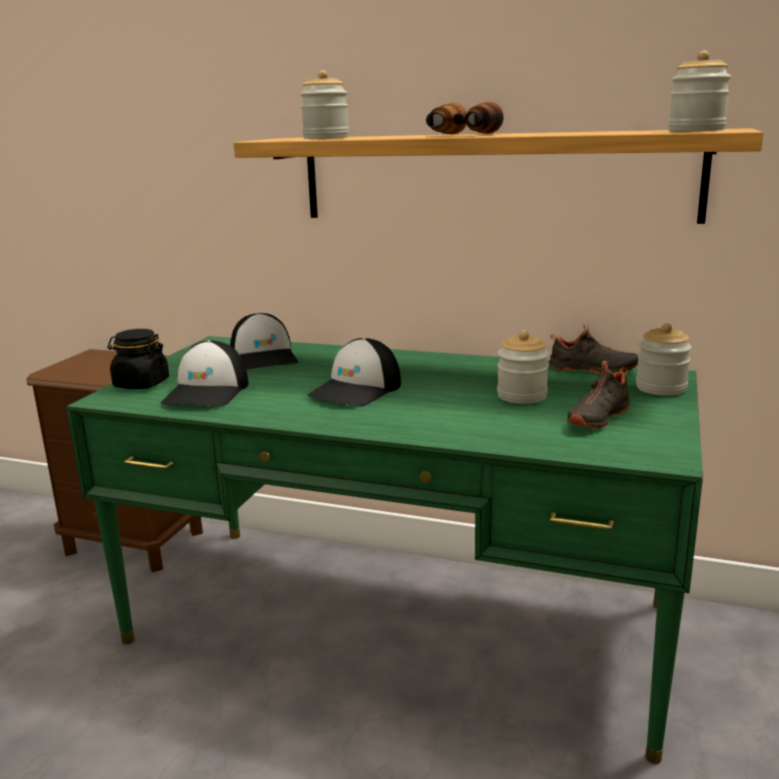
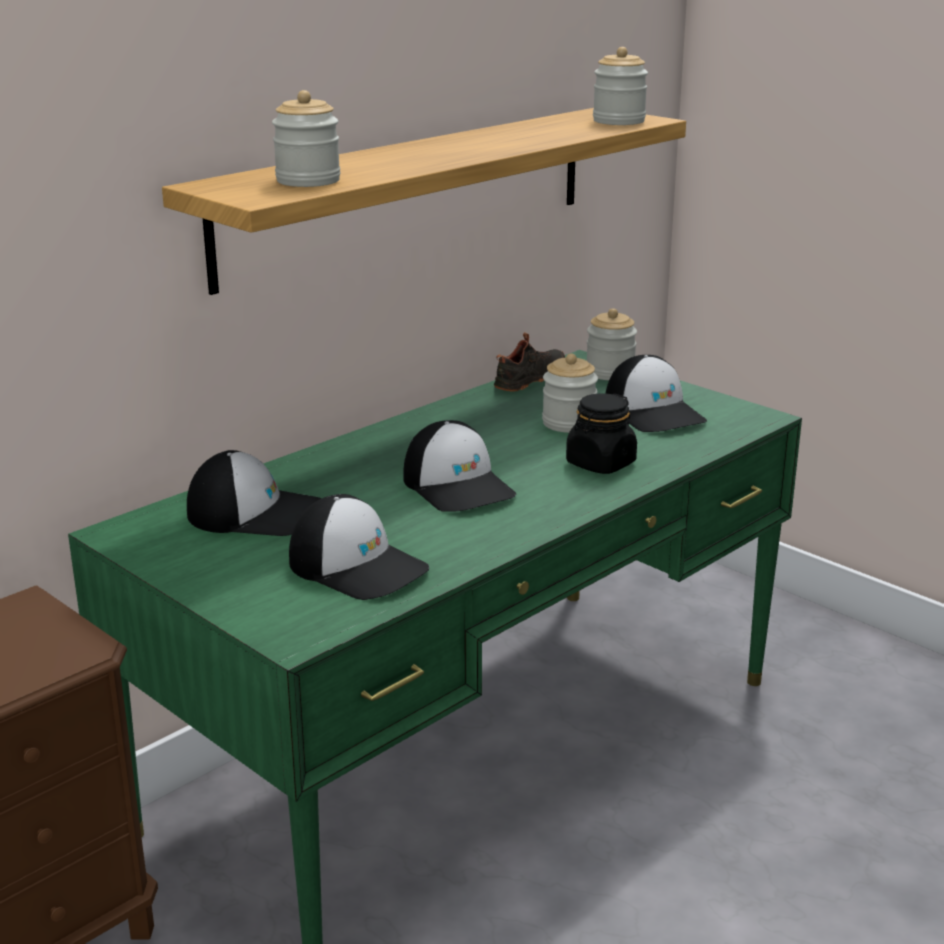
camera: 65 degrees left, 5 degrees up
(141, 384) = (258, 606): black jar -> black jar (600, 464)
(461, 135) = (444, 153): binoculars -> none
(596, 417) = (654, 413): black shoe -> cap

